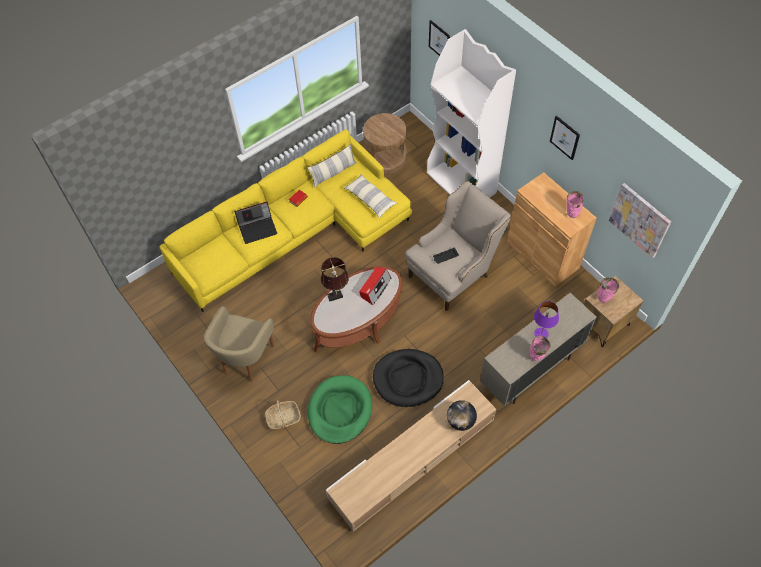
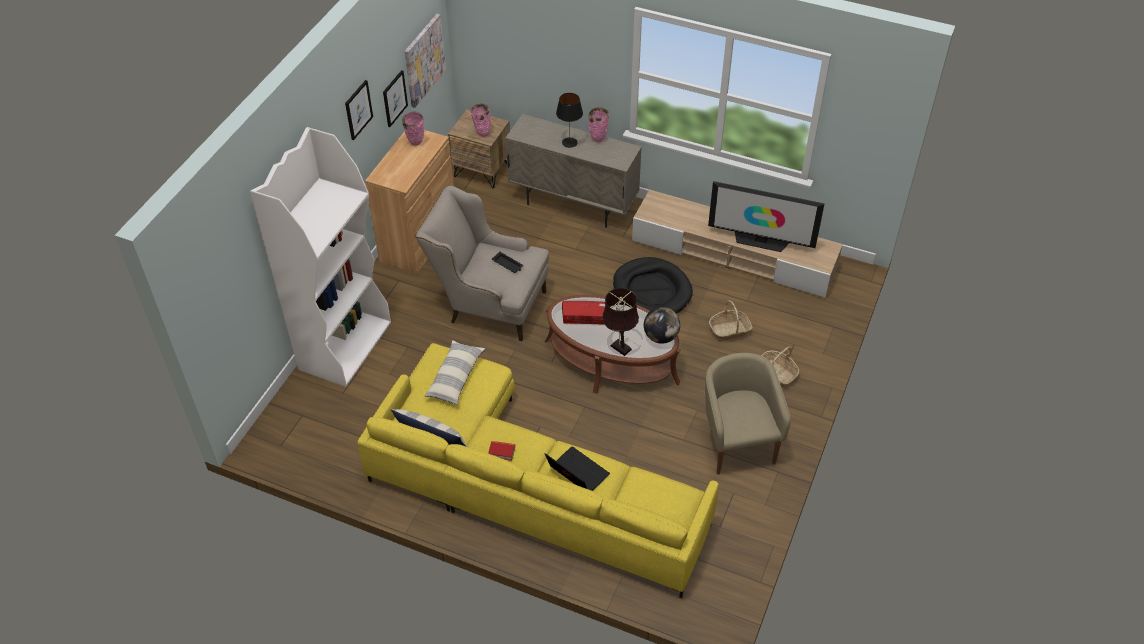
camera: 120 degrees left, 10 degrees down
(245, 359) = (737, 444): beige armchair -> beige armchair turned 90 degrees counterclockwise
(340, 410) = (729, 330): green dog bed -> basket
(385, 158) = (340, 443): brown side table -> none
(391, 459) = (760, 241): none -> television
(439, 40) = (226, 276): picture -> picture (394, 98)
(460, 421) = (681, 208): globe -> globe (661, 337)
(541, 334) = (569, 142): purple table lamp -> black table lamp

